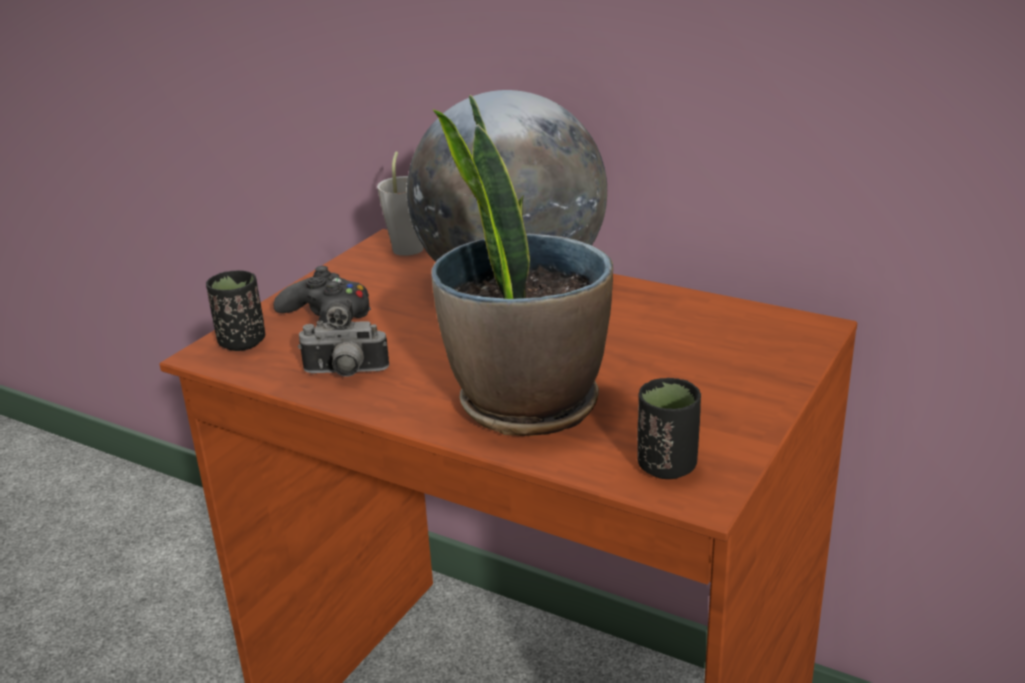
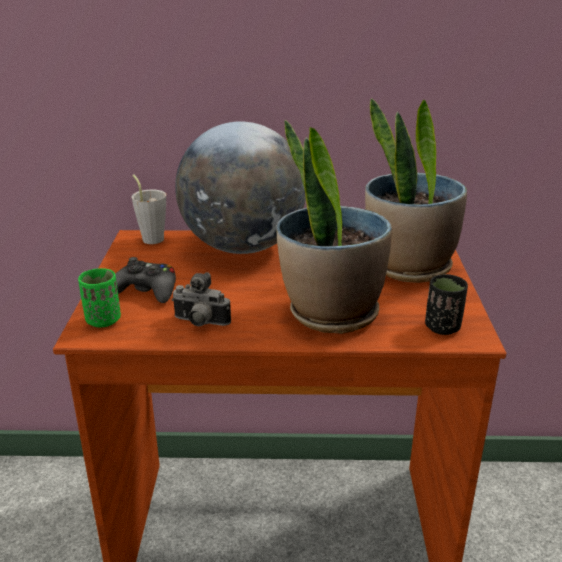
camera: 30 degrees left, 0 degrees up
(242, 342) = (103, 320): black cup -> green cup
(345, 374) = (200, 323): camera -> camera turned 45 degrees clockwise
(721, 364) = (408, 268): none -> potted plant

